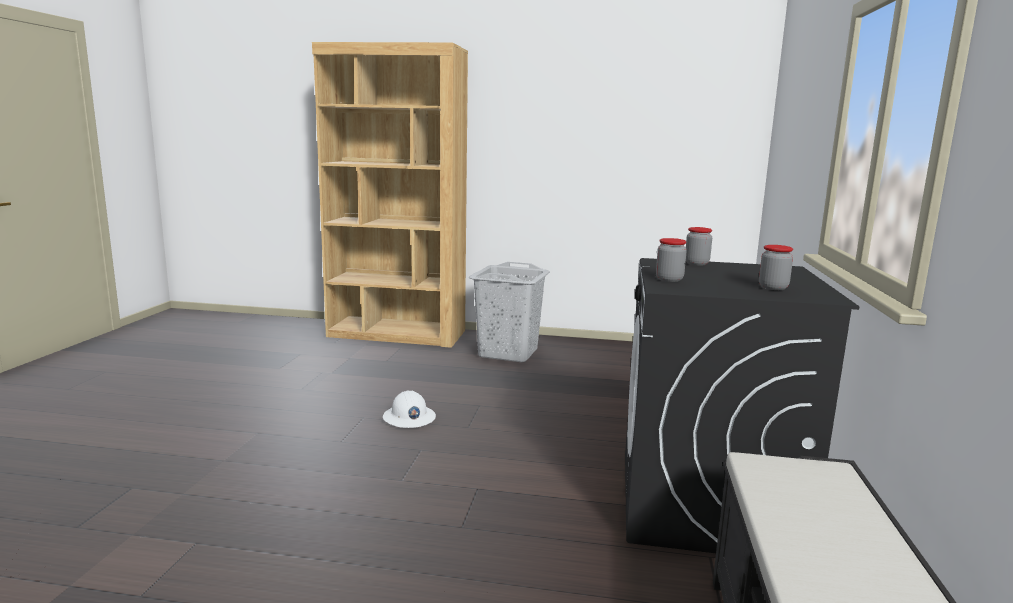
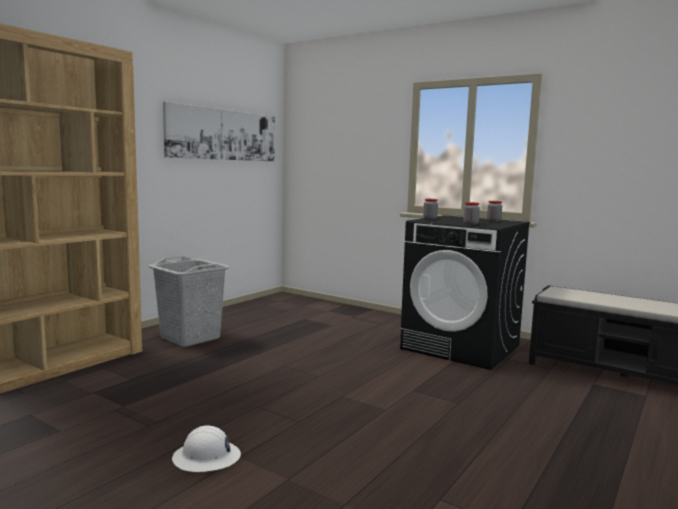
camera: 65 degrees left, 5 degrees down
(409, 418) = (280, 391): white hard hat -> white hard hat (206, 458)
(644, 121) = (223, 135): none -> picture

